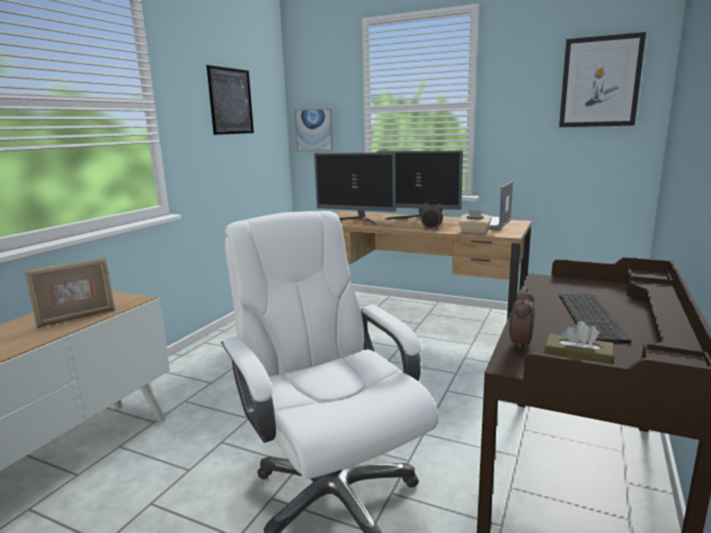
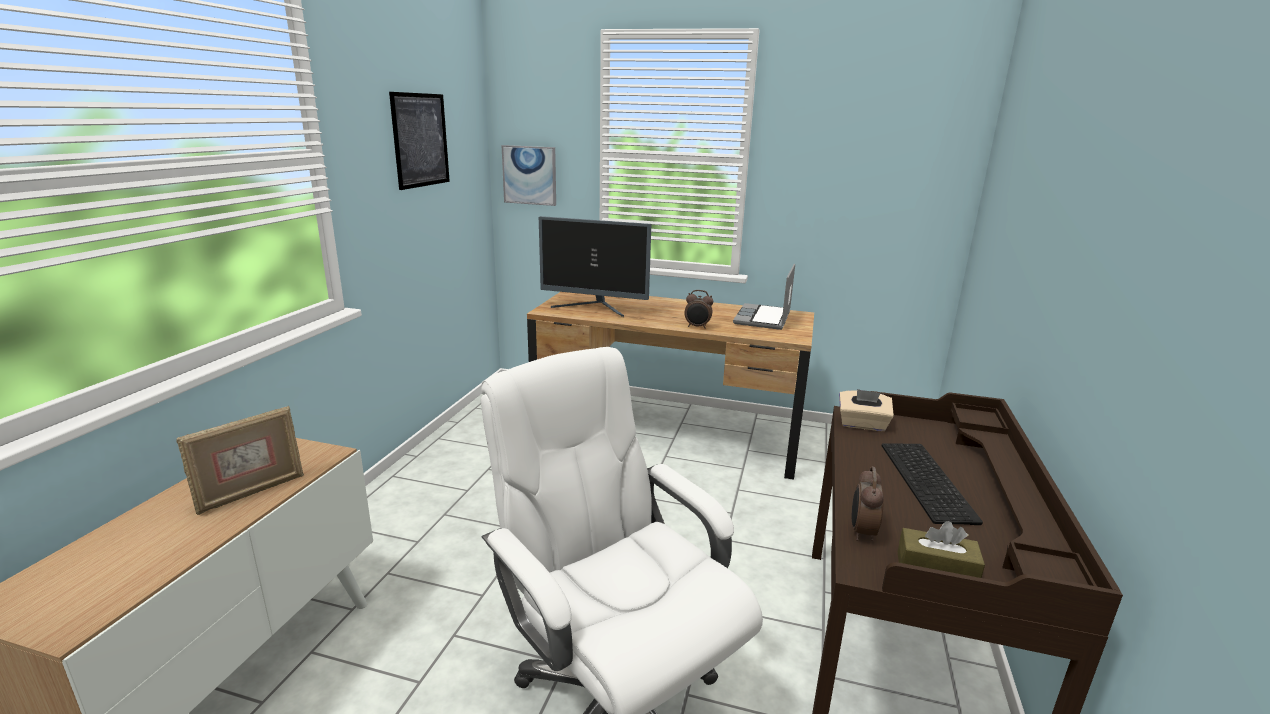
camera: 10 degrees left, 5 degrees up
(418, 219) = (674, 306): monitor -> none
(474, 232) = (752, 334): beige tissue box -> beige tissue box (862, 424)
(600, 82) = (904, 145): picture -> none

